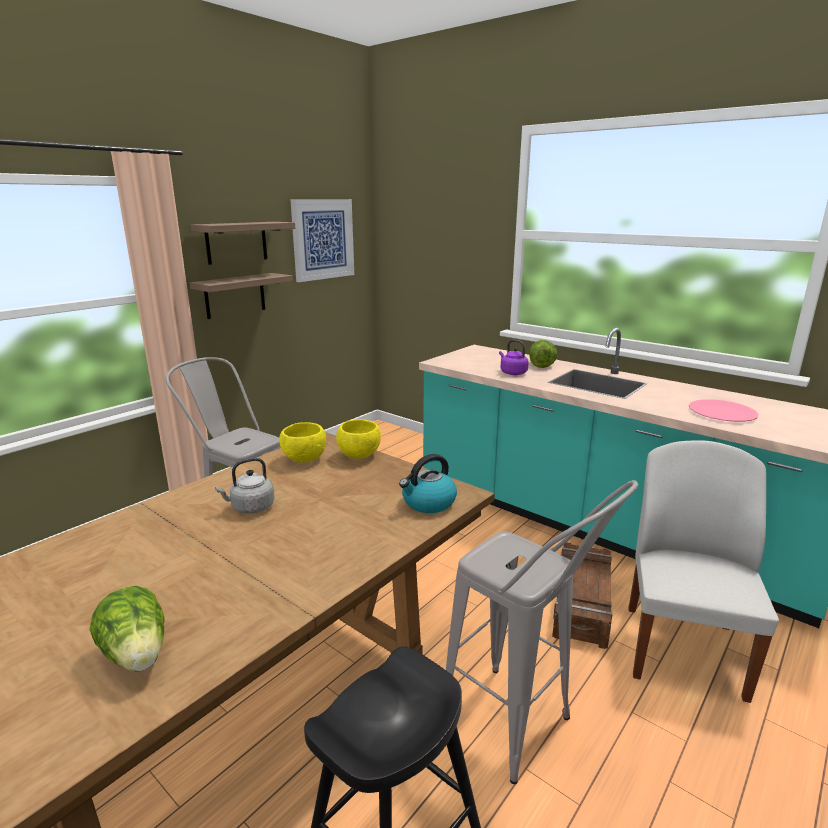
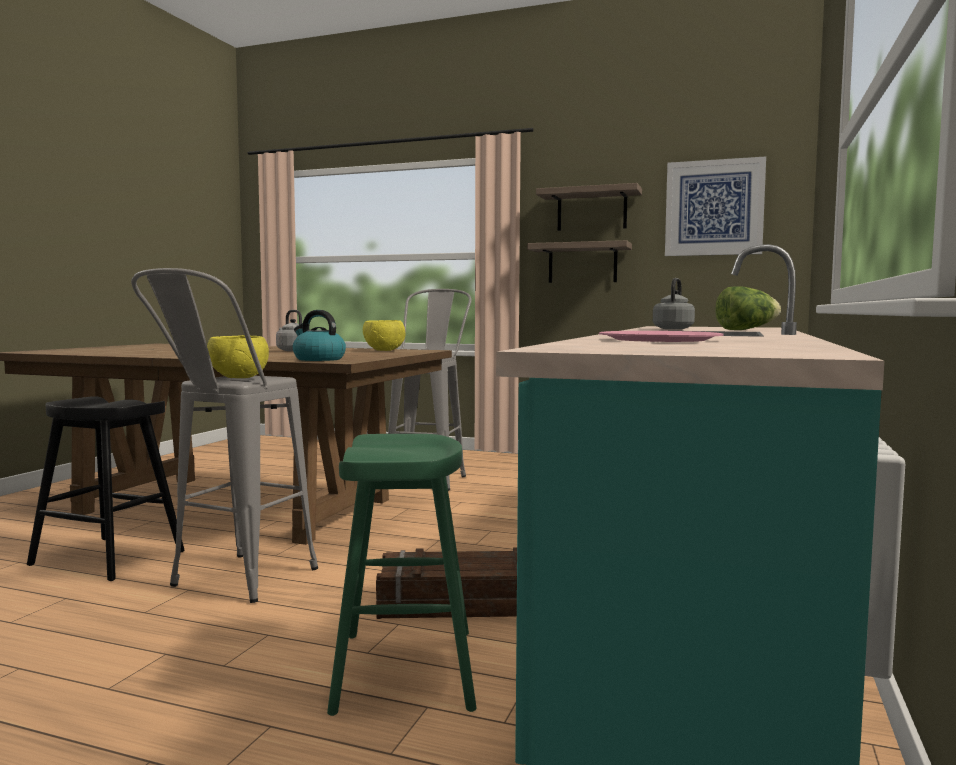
camera: 70 degrees right, 15 degrees down
(137, 655) = (126, 352): lettuce -> none
(359, 455) = (404, 353): yellow bowl -> yellow bowl (240, 377)
(512, 373) = (673, 329): purple kettle -> grey kettle
(683, 648) = (405, 669): white chair -> green stool

